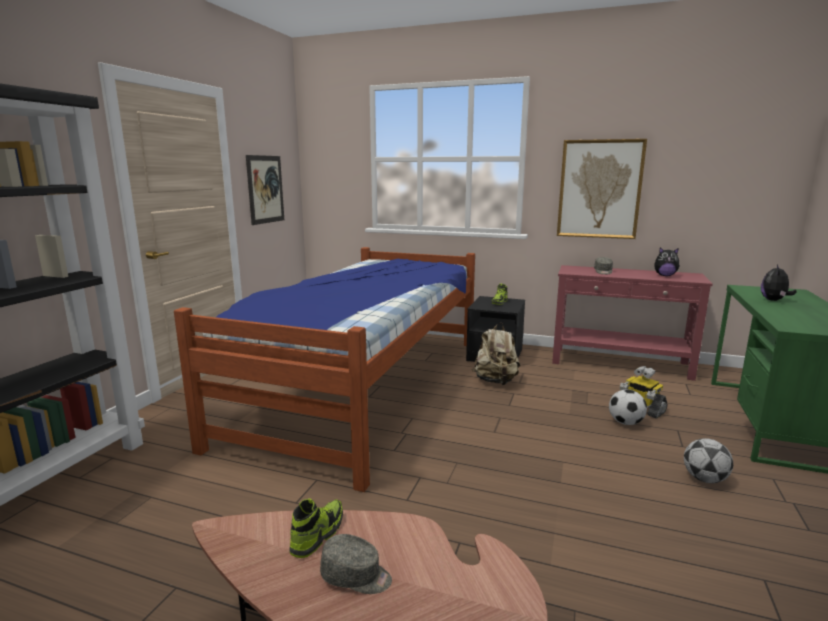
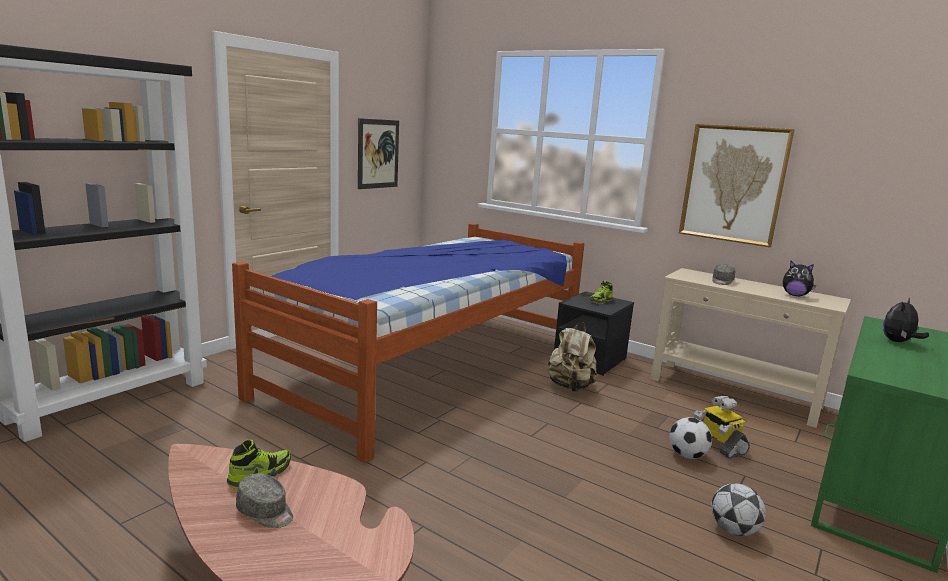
camera: 15 degrees right, 0 degrees up
(620, 363) = (734, 393): red console table -> beige console table

